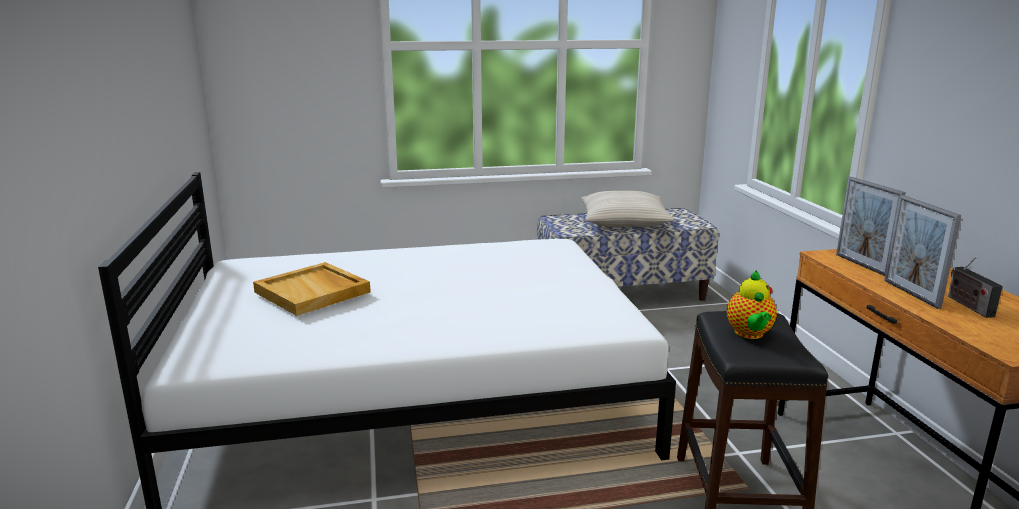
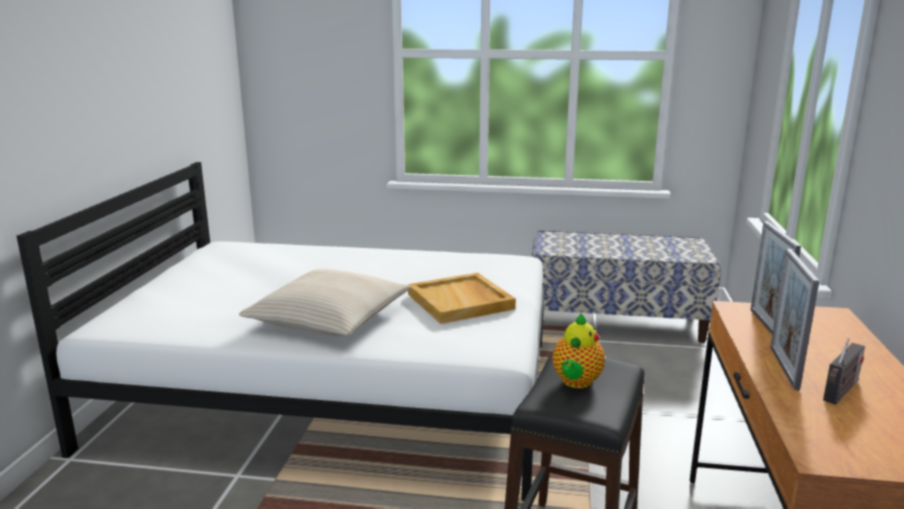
camera: 20 degrees right, 0 degrees up
(313, 292) = (250, 279): beige tray -> beige tray (461, 301)
(624, 221) = (620, 245): beige pillow -> beige pillow (329, 318)
(967, 305) = (840, 392): radio -> radio turned 150 degrees counterclockwise

